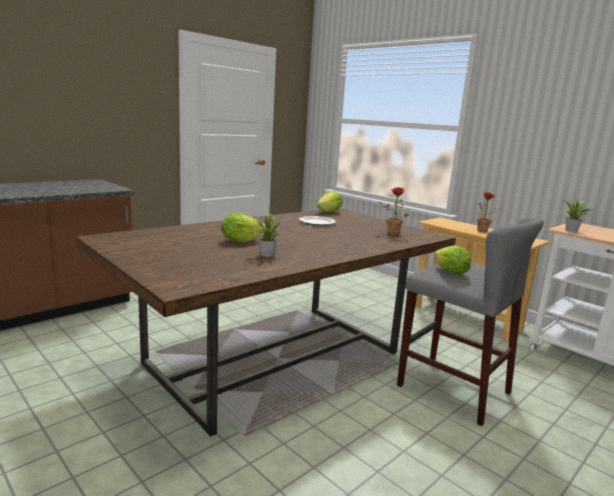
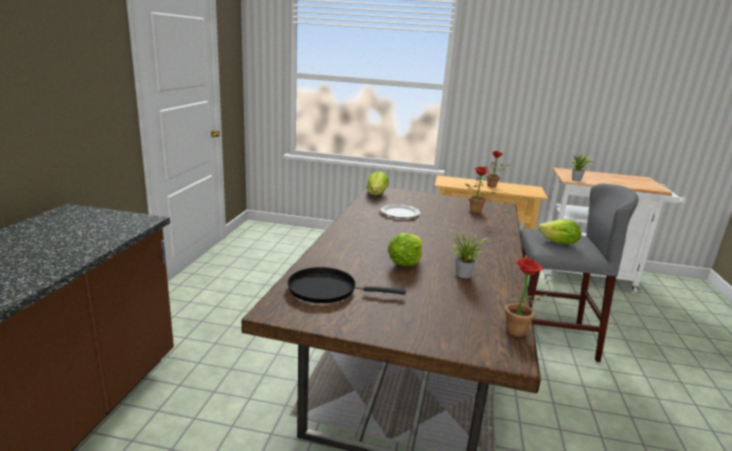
camera: 35 degrees left, 5 degrees up
(152, 238) = (327, 289): none -> black frying pan
(214, 284) = (517, 334): none -> potted plant

